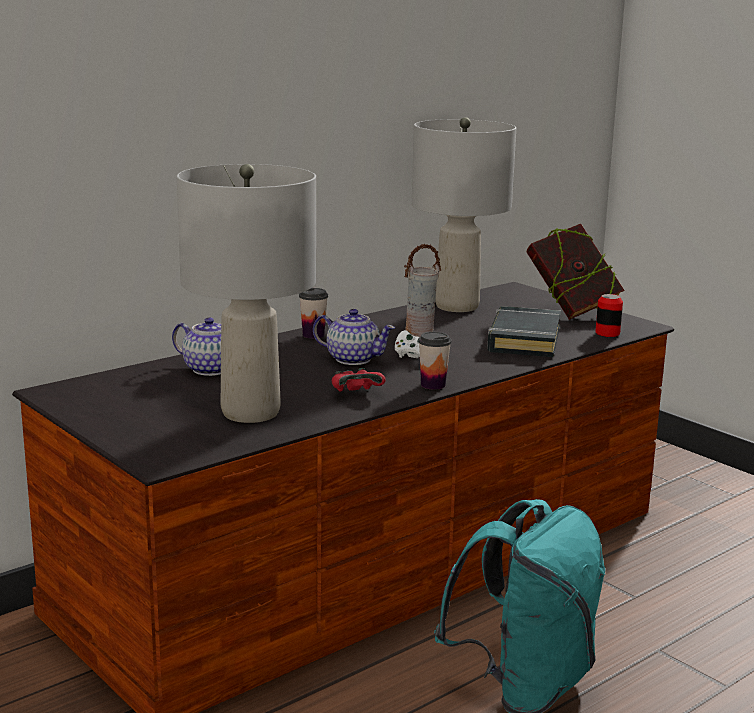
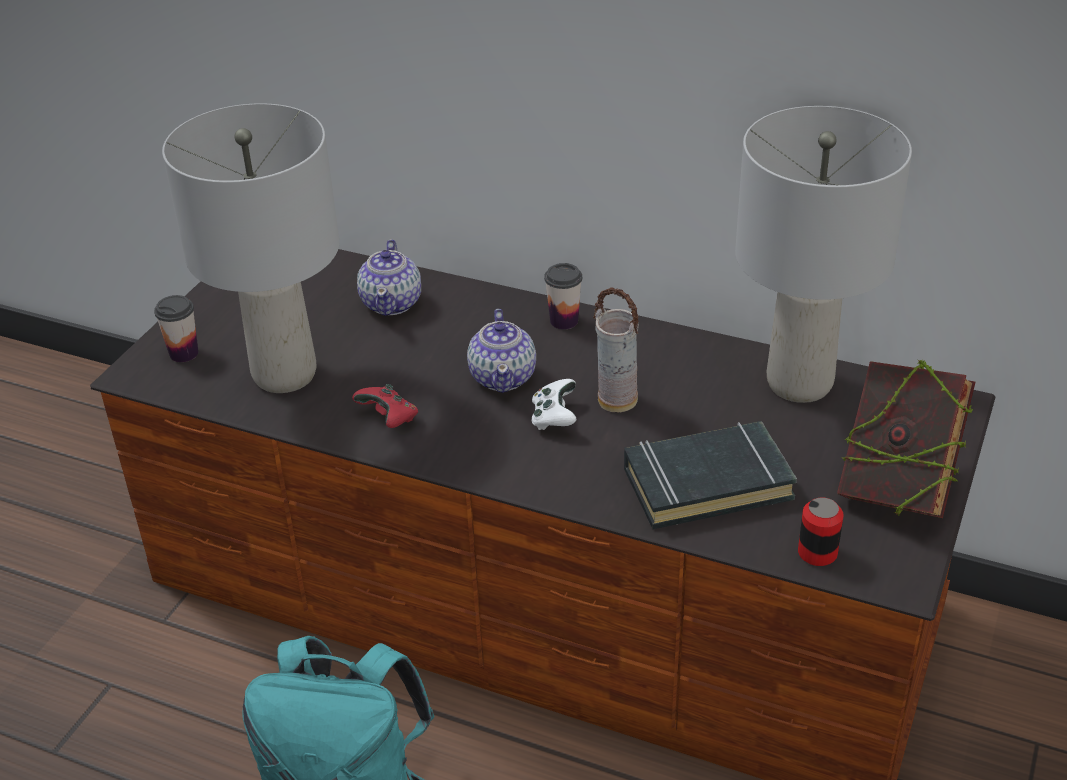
camera: 65 degrees right, 20 degrees up
(433, 385) = (460, 463): cup -> cup (184, 353)

